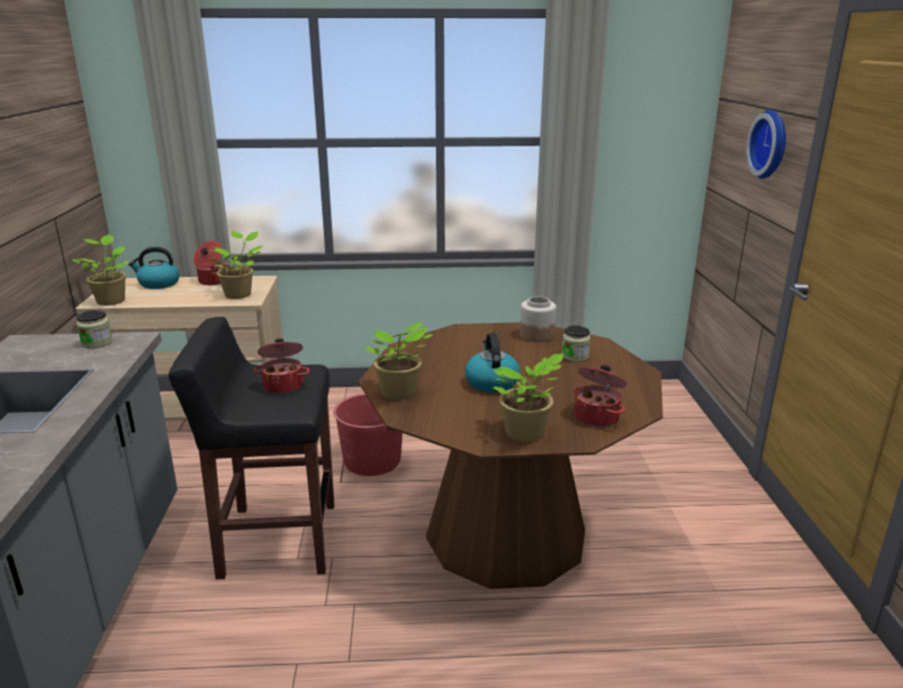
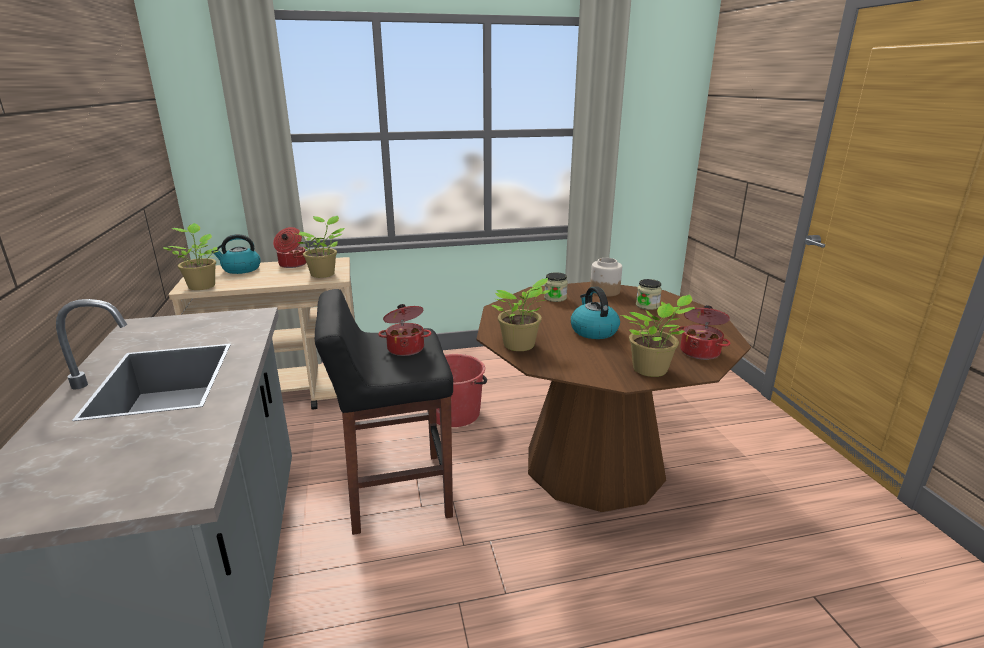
camera: 10 degrees left, 0 degrees up
(97, 343) = (219, 320): jar -> jar (555, 298)
(772, 144) = (772, 126): wall clock -> none

